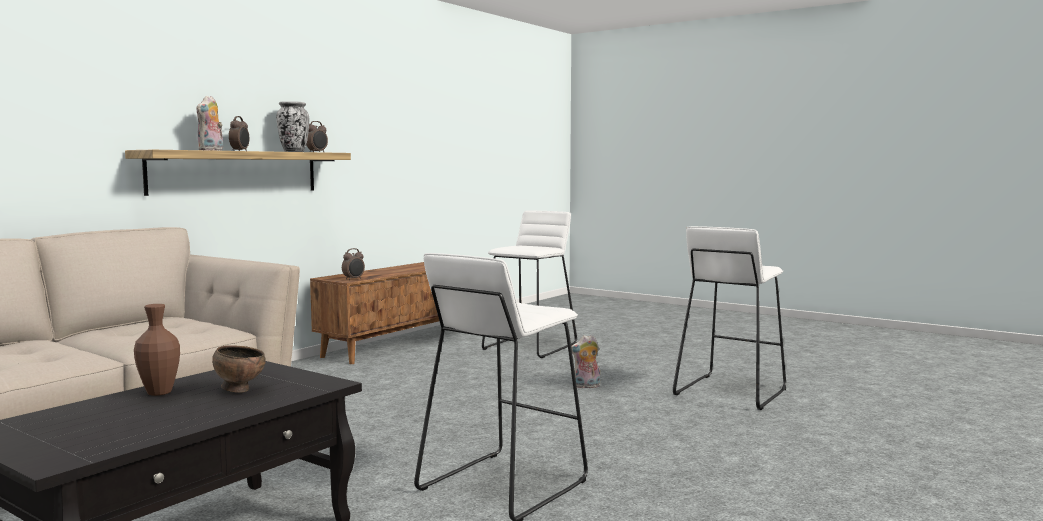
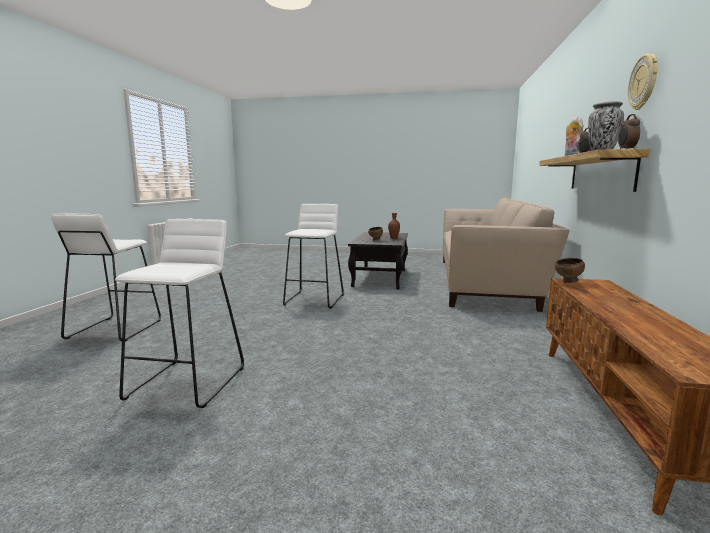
camera: 155 degrees right, 5 degrees up
(298, 91) = (644, 82): none -> wall clock
(354, 279) = (568, 282): alarm clock -> brown bowl
(530, 347) = (461, 439): white stool -> white stool (114, 329)
(586, 386) = (321, 364): plush toy -> none

